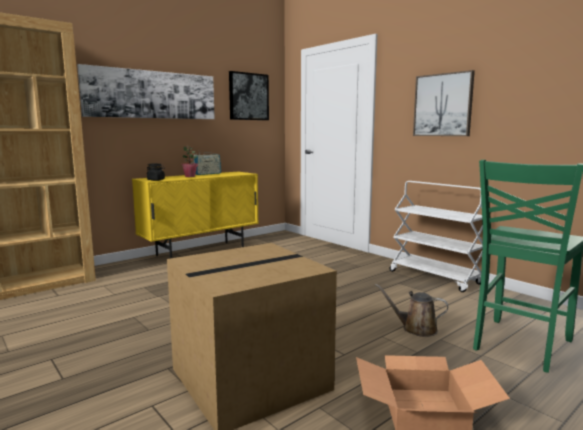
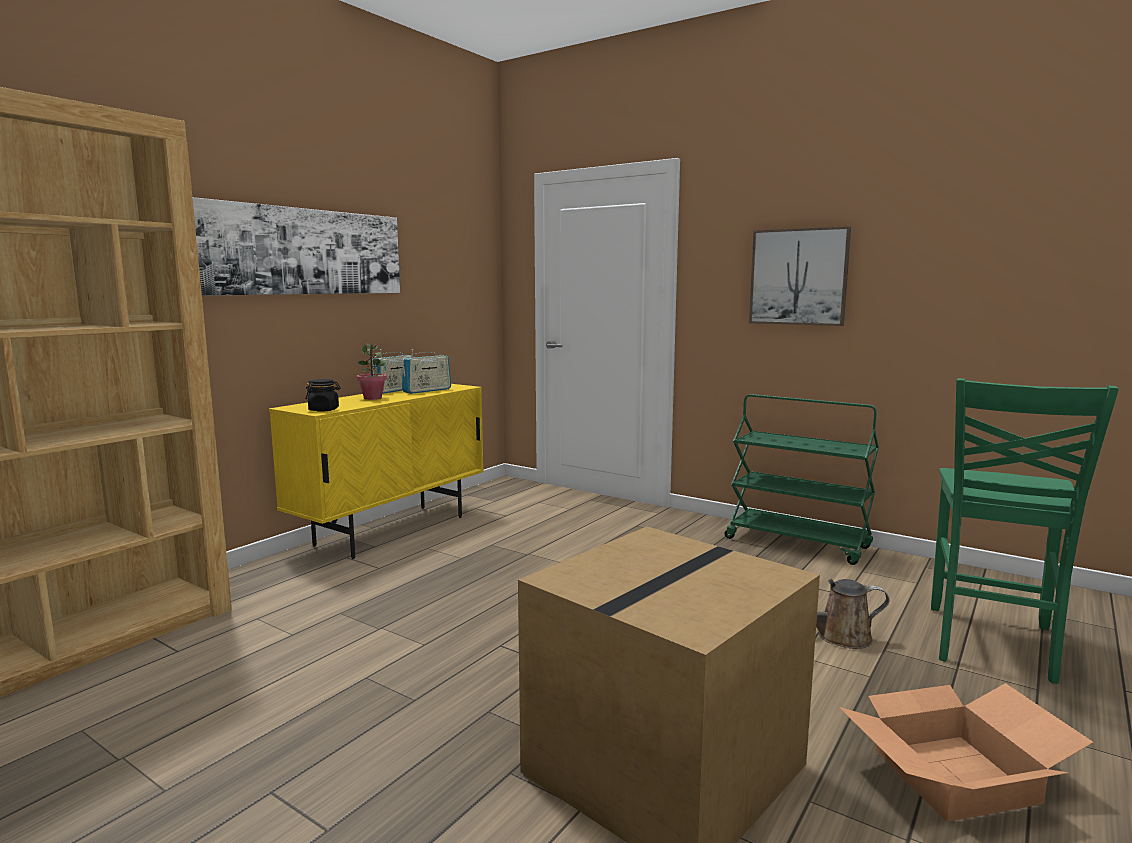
camera: 15 degrees left, 0 degrees up
(224, 174) = (427, 390): none -> radio
(248, 96) = (449, 252): picture -> none
(435, 277) = (798, 543): white cart -> green cart

